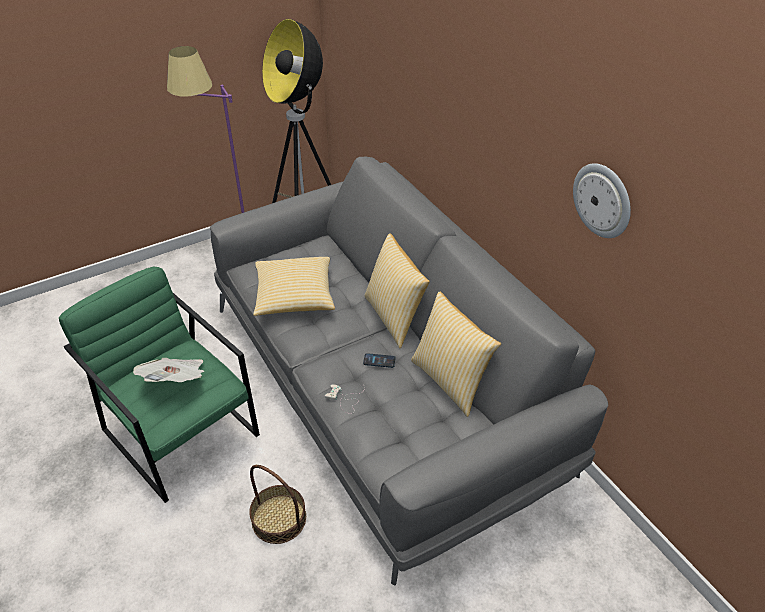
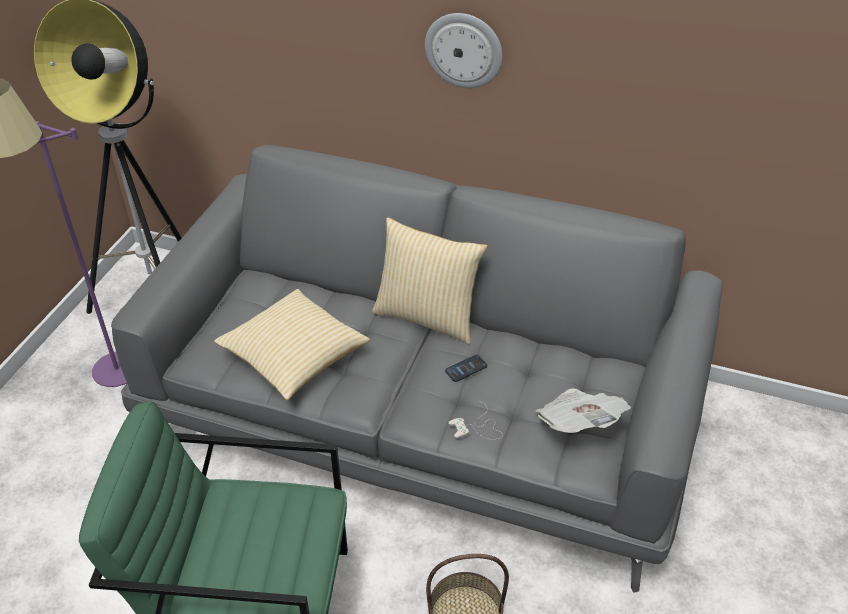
camera: 40 degrees left, 0 degrees up
(176, 381) = (261, 535): newspaper -> newspaper (578, 424)
(450, 380) = (552, 346): pillow -> none
(602, 200) = (665, 67): wall clock -> wall clock (464, 50)

